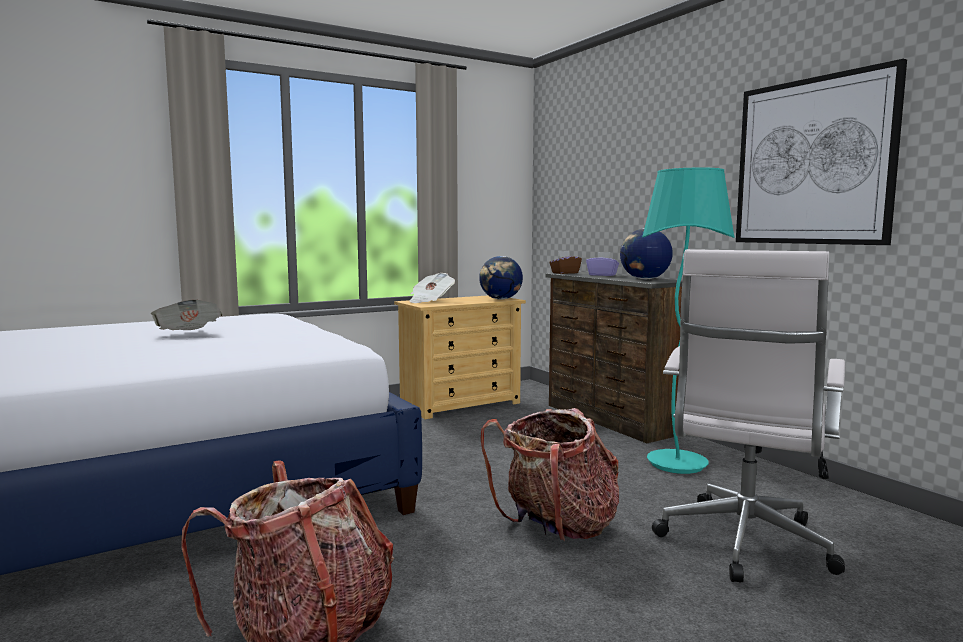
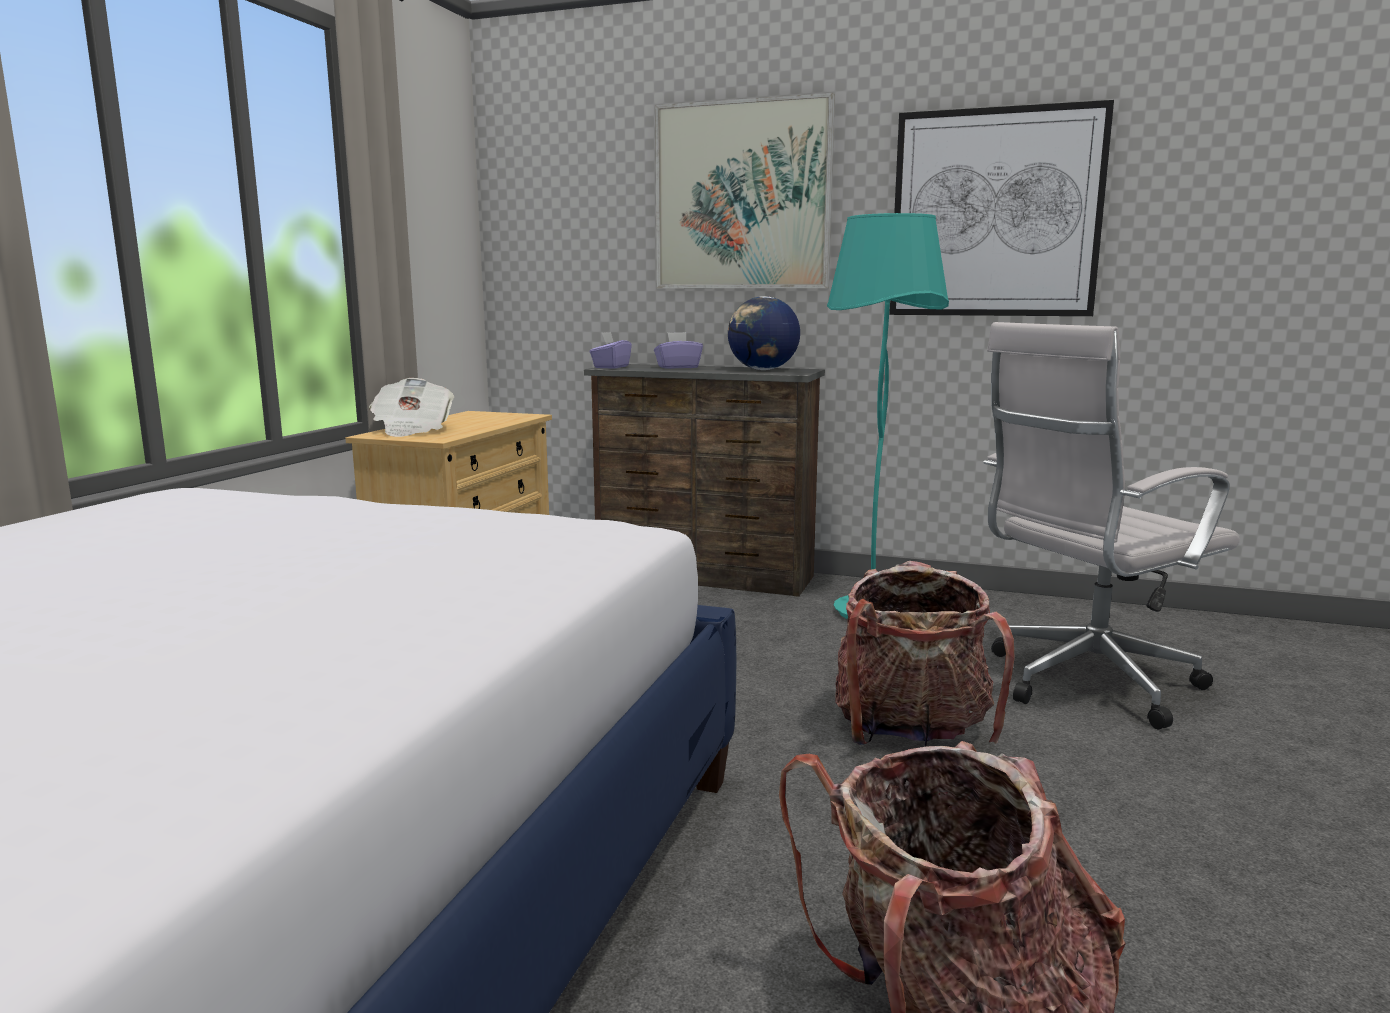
camera: 40 degrees left, 5 degrees up
(189, 334) = (184, 562): newspaper -> none
(500, 299) = (512, 416): globe -> none
(565, 273) = (611, 367): brown tissue box -> purple tissue box
(654, 160) = (742, 196): none -> picture
(743, 546) = (1084, 684): white office chair -> white office chair turned 75 degrees clockwise

